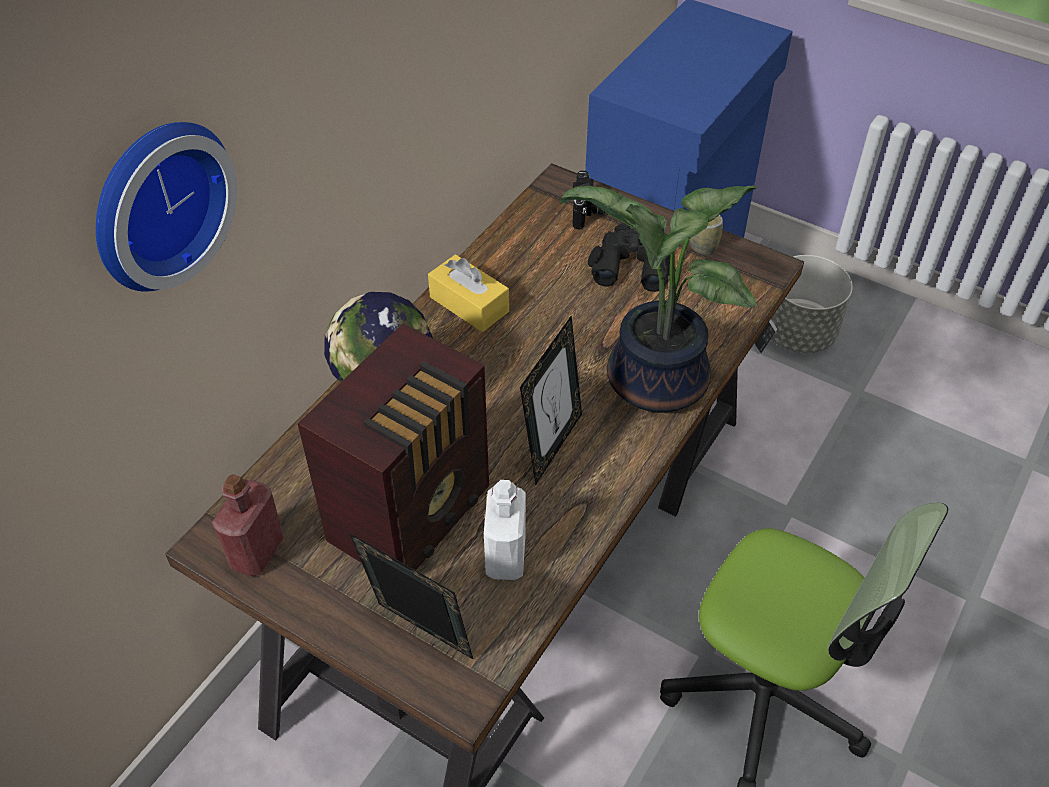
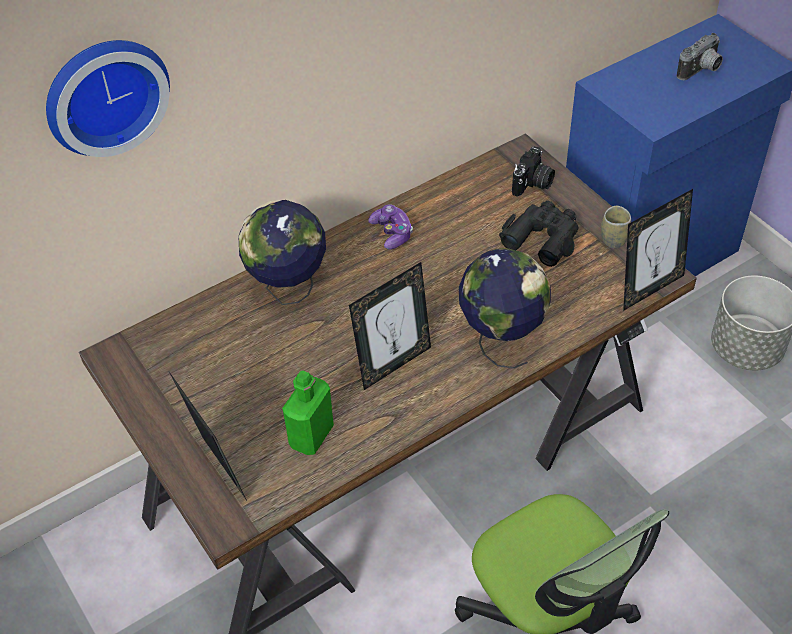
camera: 25 degrees right, 0 degrees up
(257, 552) = (139, 371): red bottle -> none
(414, 513) = (263, 381): radio -> none
(469, 304) = (392, 233): yellow tissue box -> game controller
(505, 557) = (311, 436): white bottle -> green bottle
(651, 383) = (501, 340): potted plant -> globe
(705, 55) = (701, 71): none -> camera
(766, 285) = (649, 288): none -> picture frame

